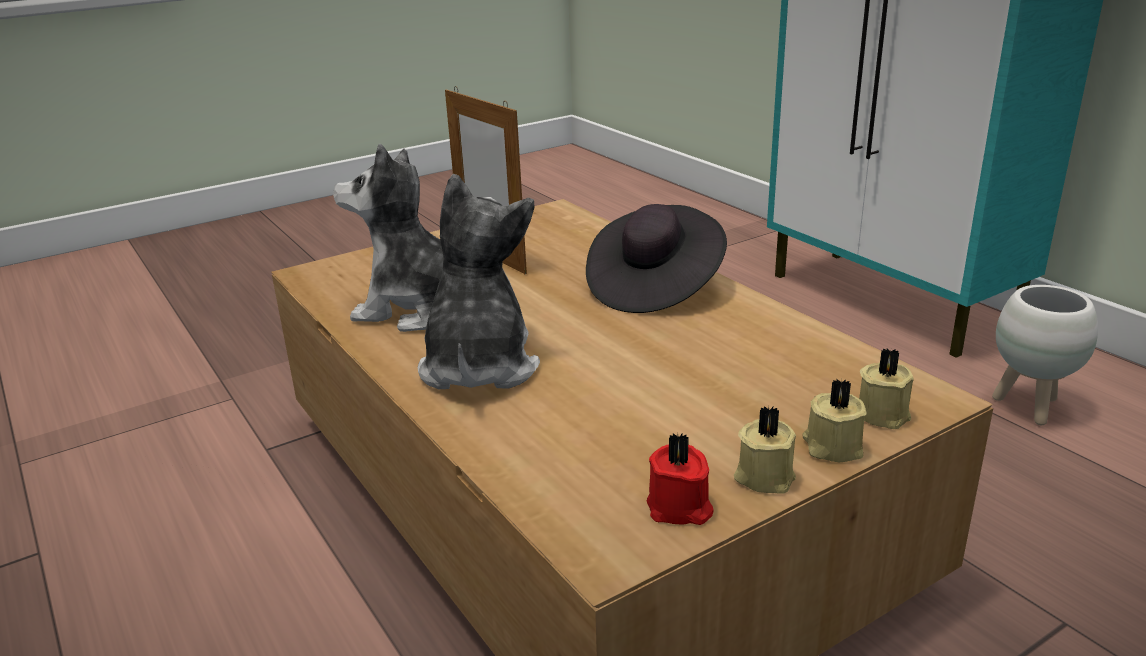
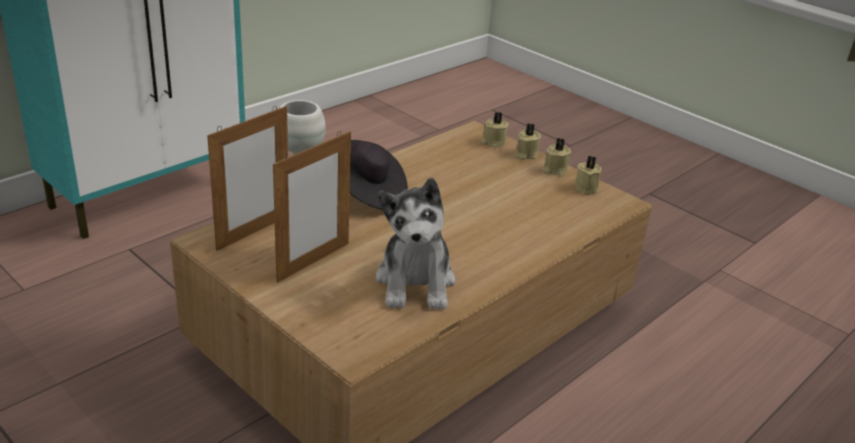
camera: 105 degrees left, 5 degrees up
(478, 366) = (489, 248): plush toy -> none
(565, 229) = (253, 232): none -> picture frame
(679, 509) = (587, 187): red candle -> beige candle

